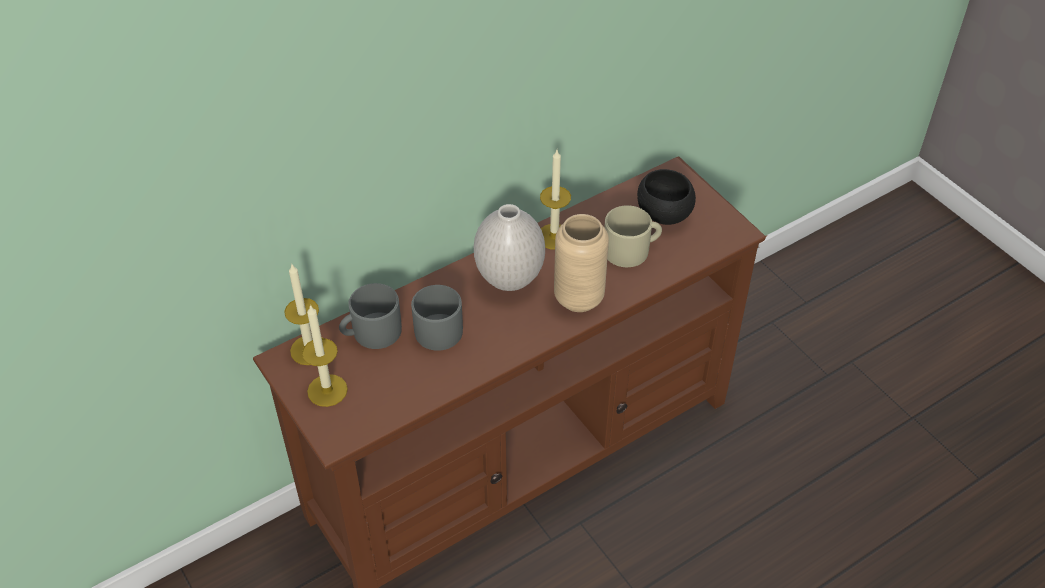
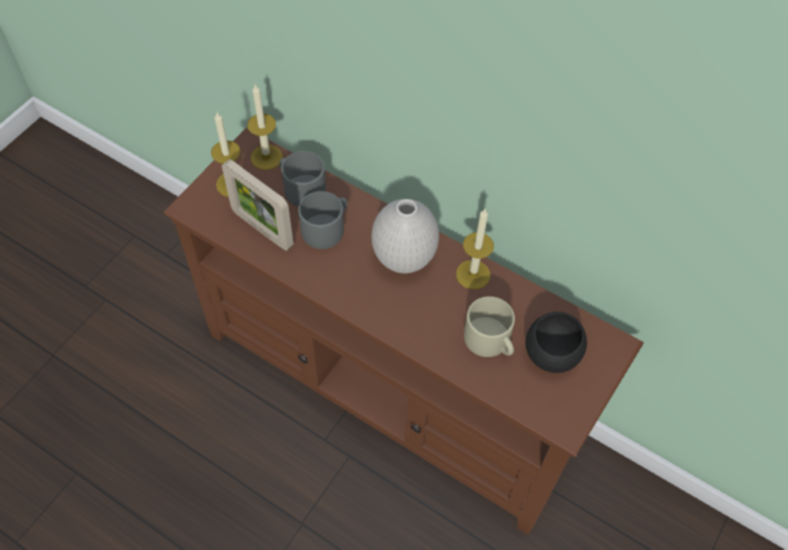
camera: 65 degrees right, 10 degrees up
(406, 381) = (262, 229): none -> picture frame
(578, 298) = (408, 318): beige vase -> none

